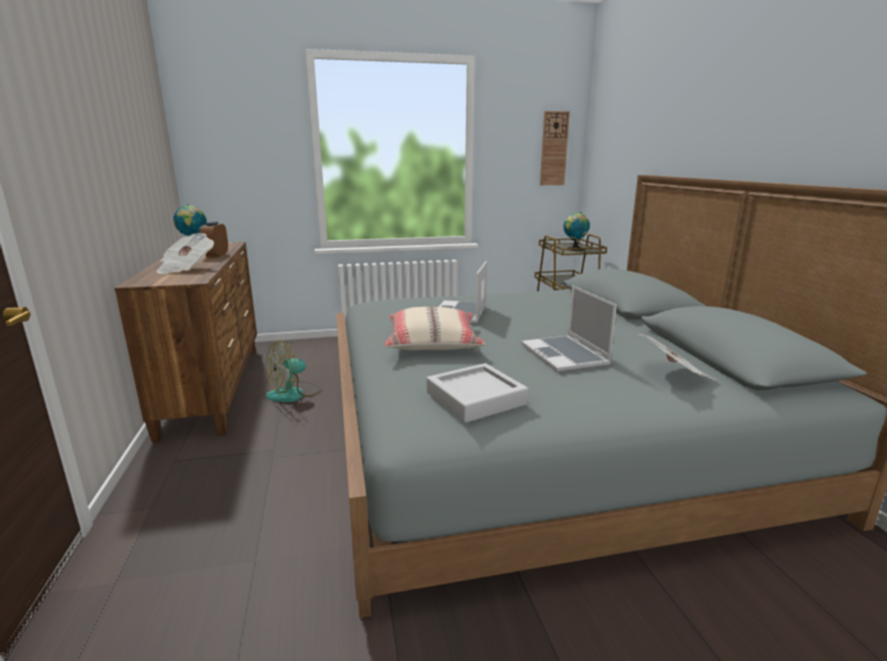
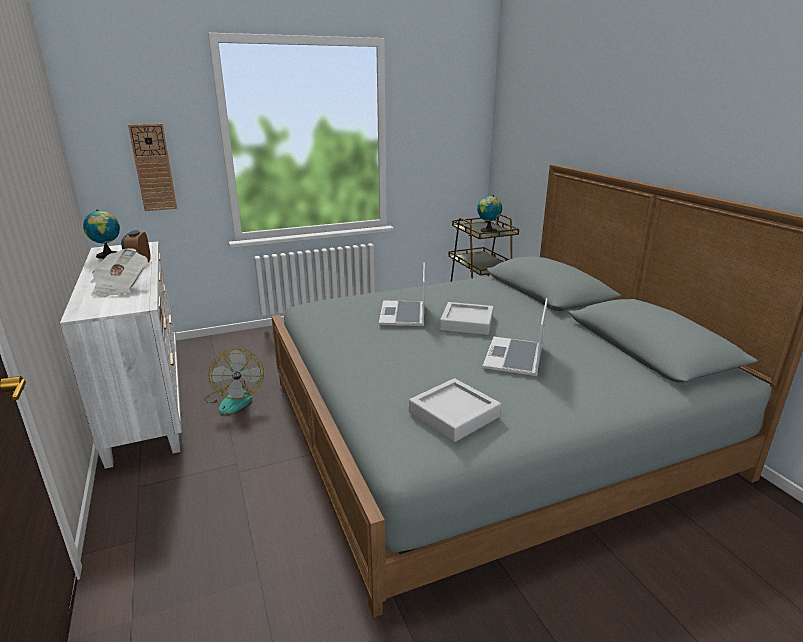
camera: 10 degrees left, 5 degrees up
(214, 387) = (147, 399): brown dresser -> white dresser
(294, 394) = (234, 399): fan -> fan turned 60 degrees counterclockwise
(433, 342) = (391, 353): beige pillow -> none
(525, 323) = (467, 323): none -> grey tray
(554, 149) = (462, 129): wall clock -> wall clock (153, 168)
(565, 355) = (514, 359): laptop -> laptop turned 45 degrees clockwise
(673, 375) = (609, 373): newspaper -> none

